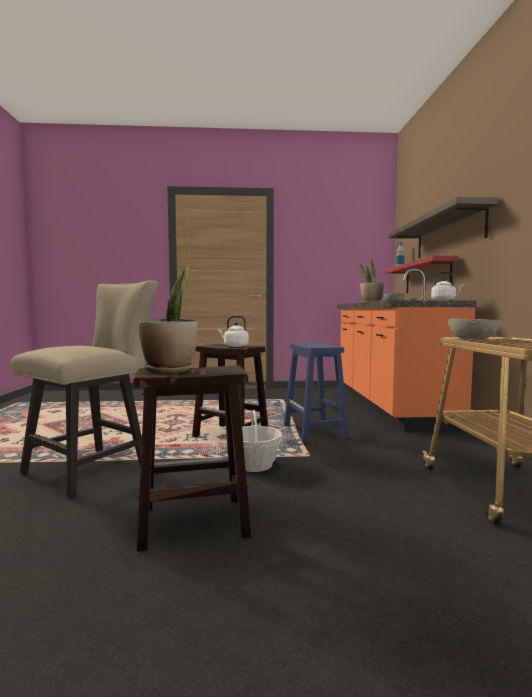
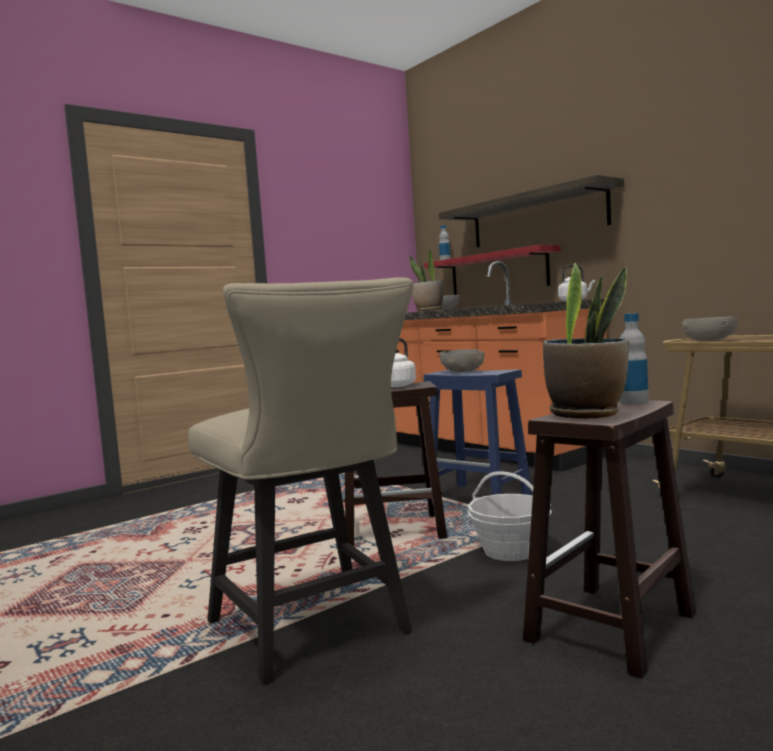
camera: 35 degrees left, 0 degrees up
(94, 468) = (316, 632): beige chair -> beige chair turned 150 degrees clockwise
(226, 370) = (634, 403): none -> bottle
(313, 344) = (463, 371): none -> grey bowl

